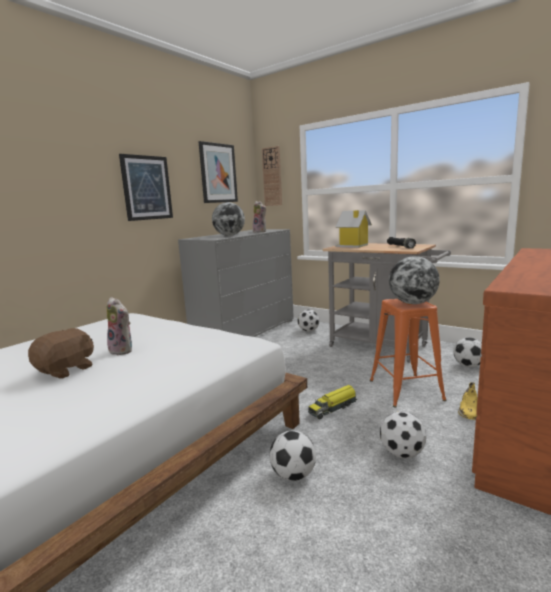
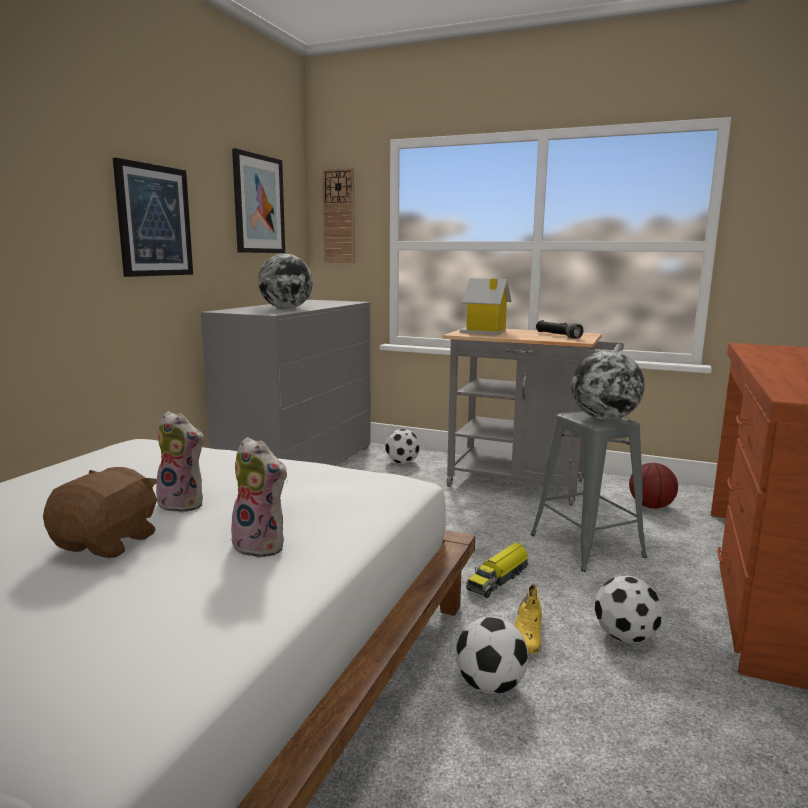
camera: 15 degrees left, 0 degrees up
(260, 232) = (329, 304): plush toy -> plush toy (262, 545)
(405, 390) = (587, 546): orange stool -> grey stool
(468, 365) = (651, 506): football -> basketball
(468, 410) = (681, 568): yellow shoe -> yellow shoe (527, 634)

